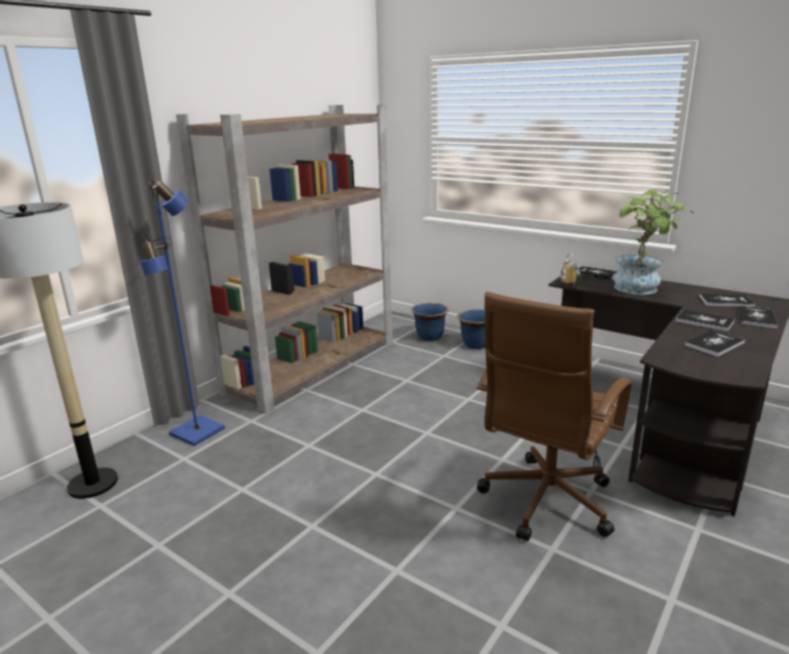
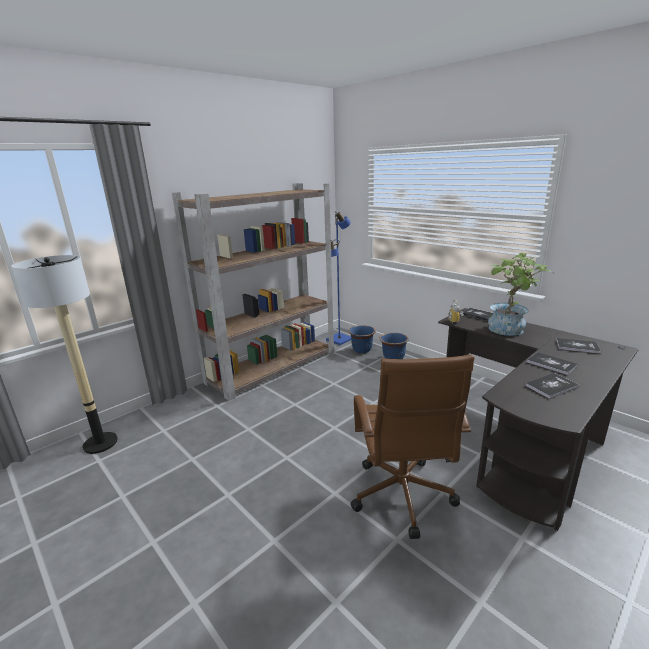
camera: 10 degrees right, 0 degrees up
(197, 431) = (179, 410): blue floor lamp -> blue floor lamp (339, 339)
(544, 504) = (403, 499): brown office chair -> brown office chair turned 45 degrees counterclockwise
(756, 318) = (598, 364): book -> none

